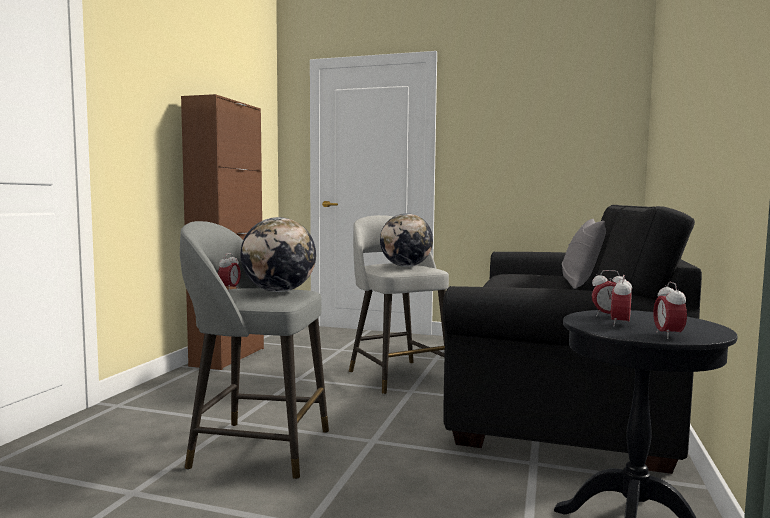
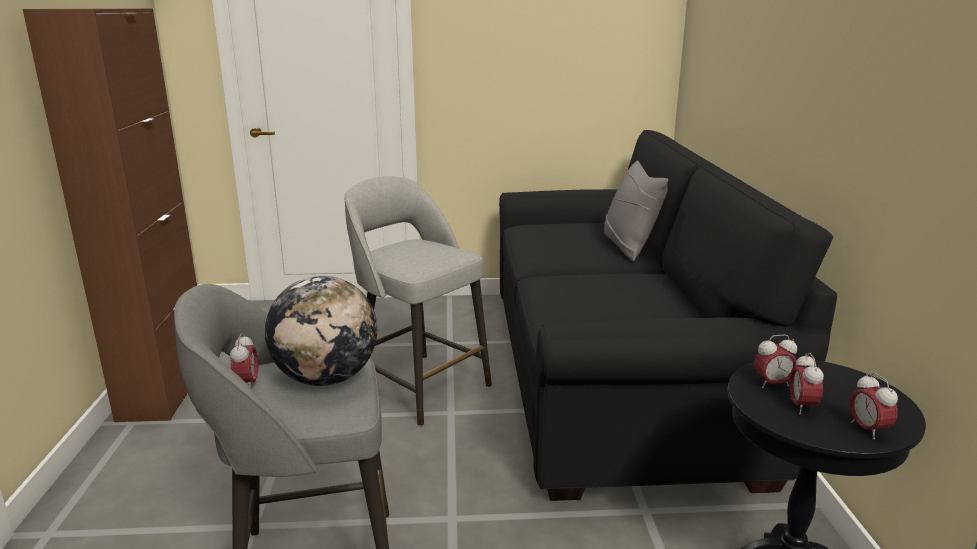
camera: 20 degrees left, 15 degrees up
(406, 266) = (428, 255): globe -> none

